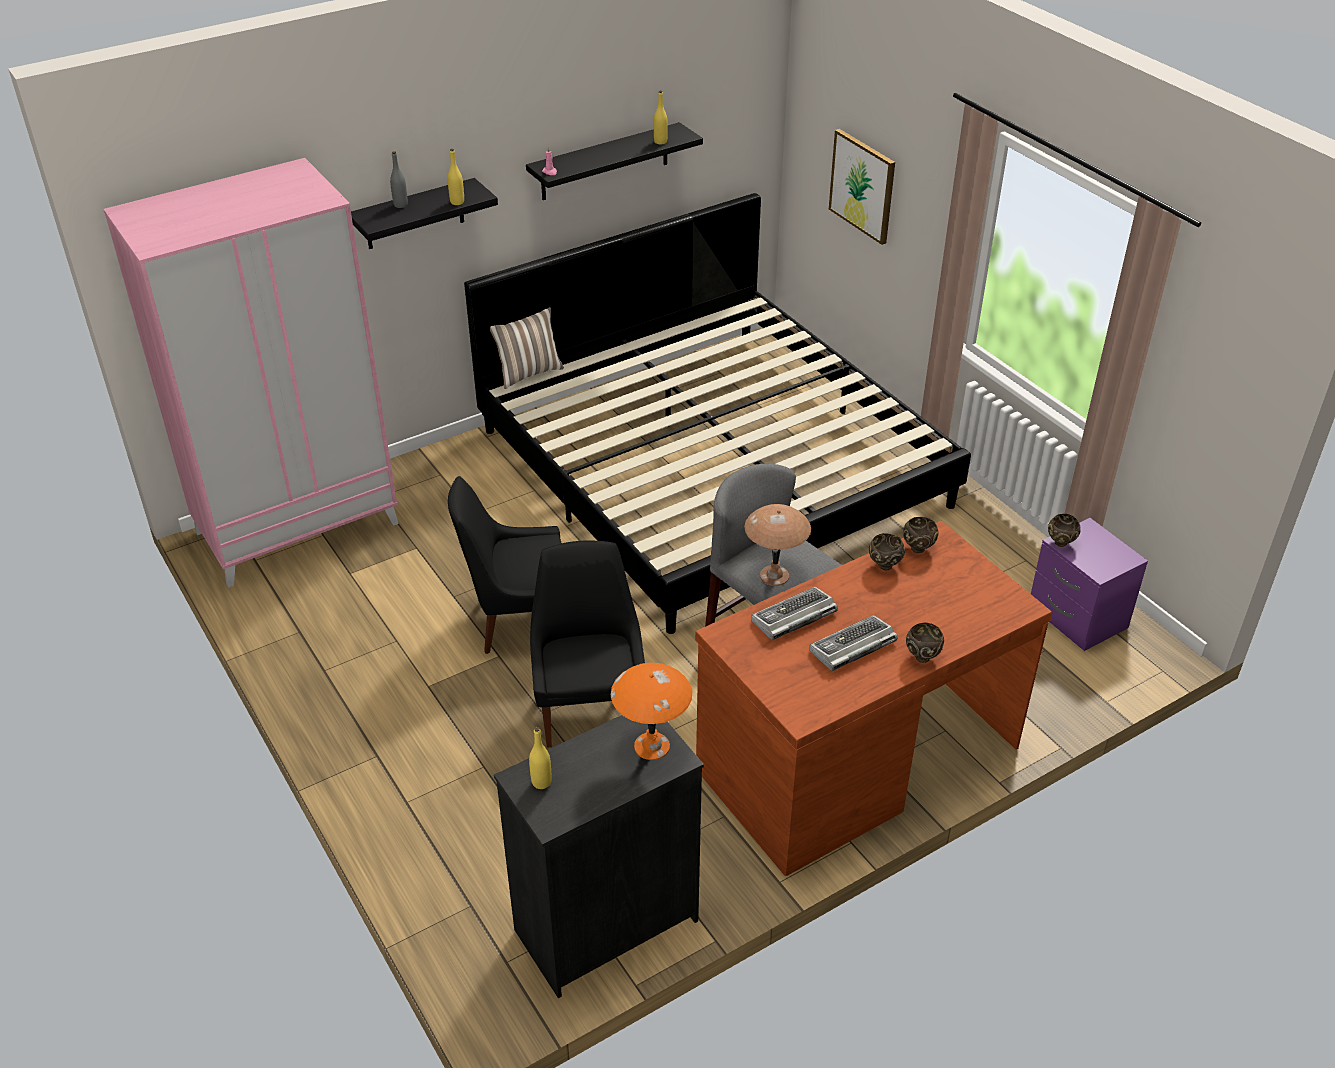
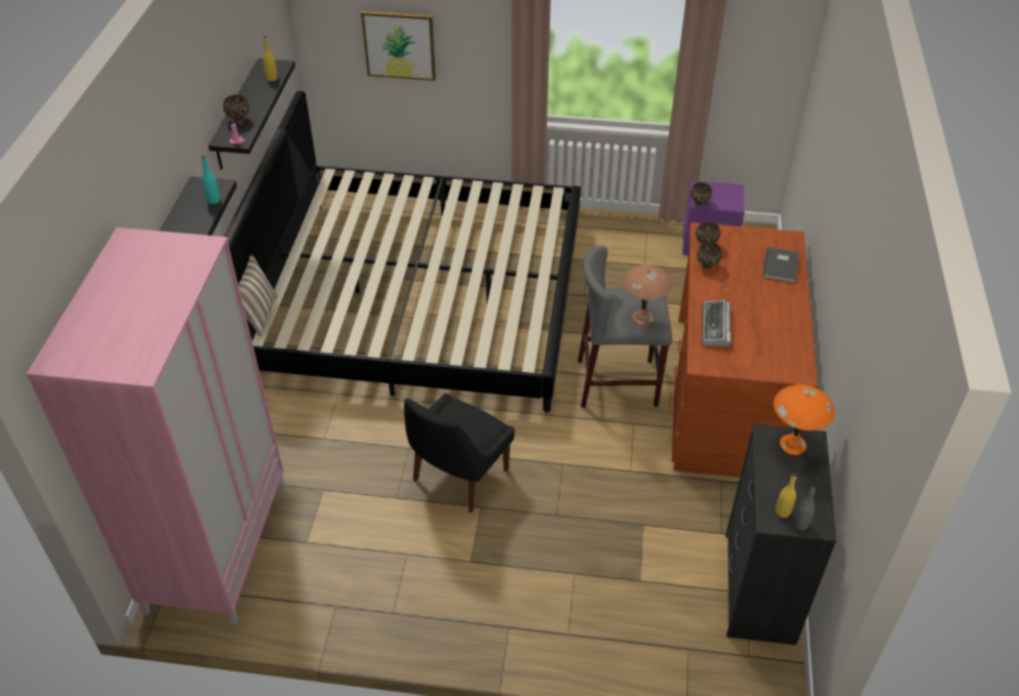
camera: 50 degrees left, 5 degrees up
(400, 205) = (175, 228): grey bottle -> grey bottle (801, 524)
(457, 202) = (214, 200): yellow bottle -> turquoise bottle
(590, 708) = (575, 488): black chair -> none
(852, 648) = (763, 319): keyboard -> none
(922, 656) = (795, 298): brown bowl -> brown bowl (238, 120)
(964, 621) = (781, 266): none -> grey book

